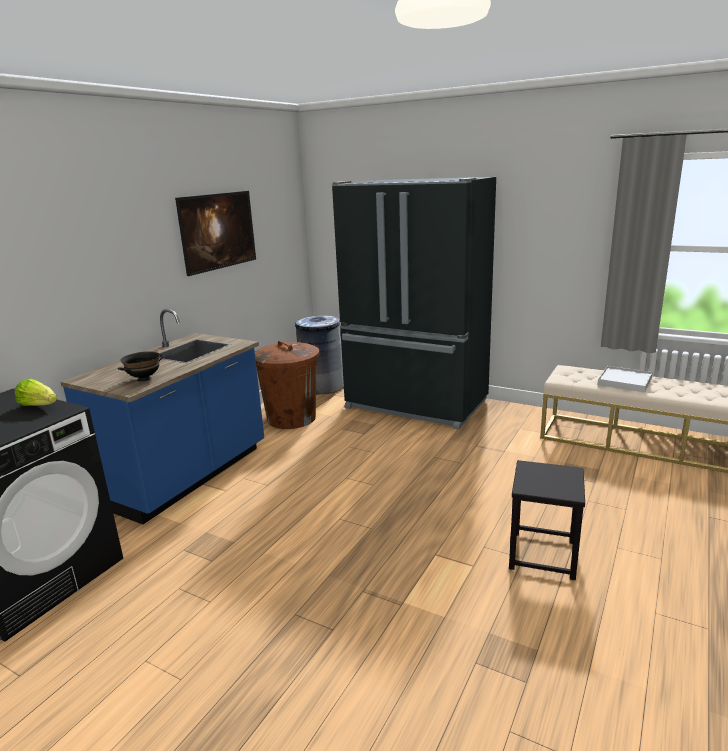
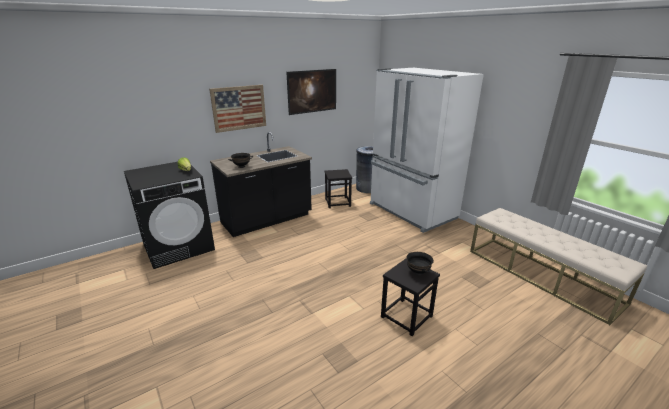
camera: 25 degrees right, 5 degrees up
(103, 270) = (239, 108): none -> picture
(187, 476) = (267, 219): blue counter -> black counter
(291, 418) = (337, 202): brown trash can -> black stool
(415, 405) = (411, 211): black fridge -> white fridge
(554, 474) = (417, 272): none -> black bowl
(624, 381) = (532, 229): white tray -> none

